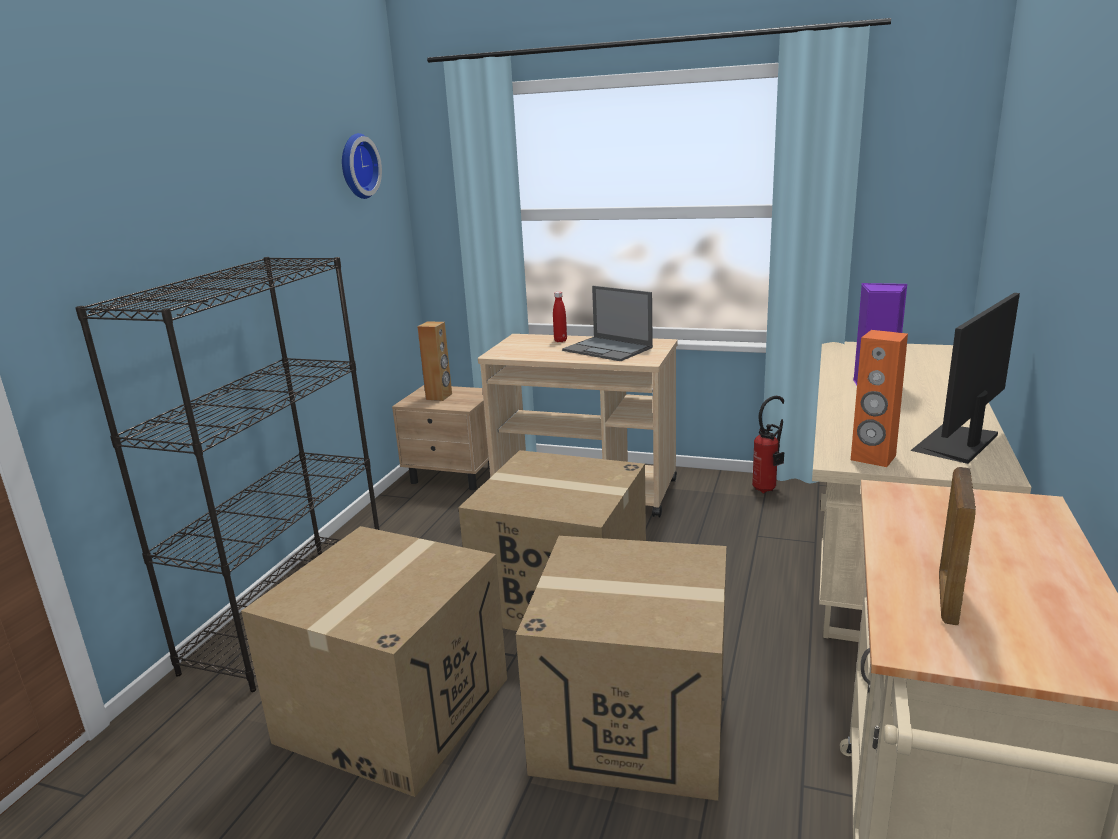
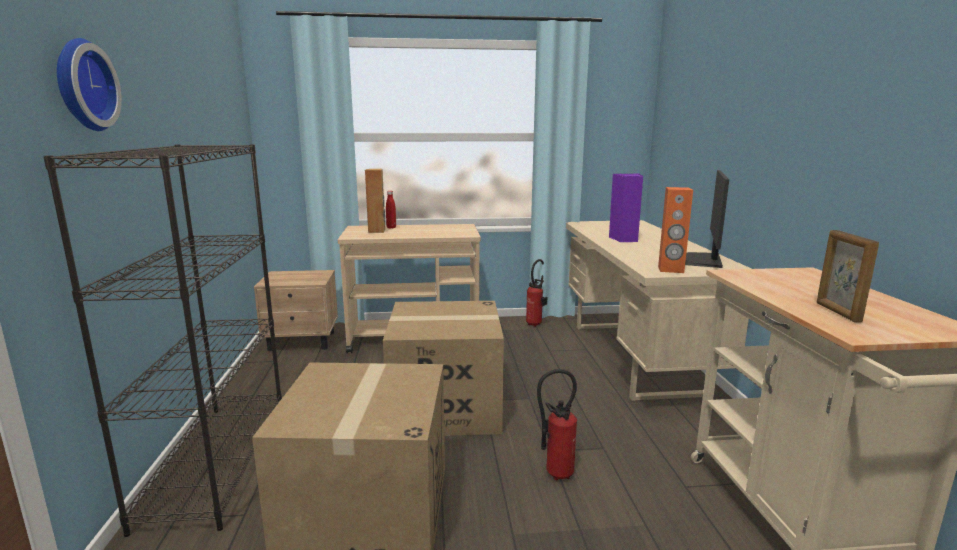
camera: 25 degrees left, 5 degrees down
(356, 166) = (223, 87): wall clock -> wall clock (81, 85)
(439, 396) = (291, 277): brown speaker -> brown speaker (377, 231)
(608, 349) = (433, 230): laptop -> none
(633, 719) = (554, 474): cardboard box -> fire extinguisher

